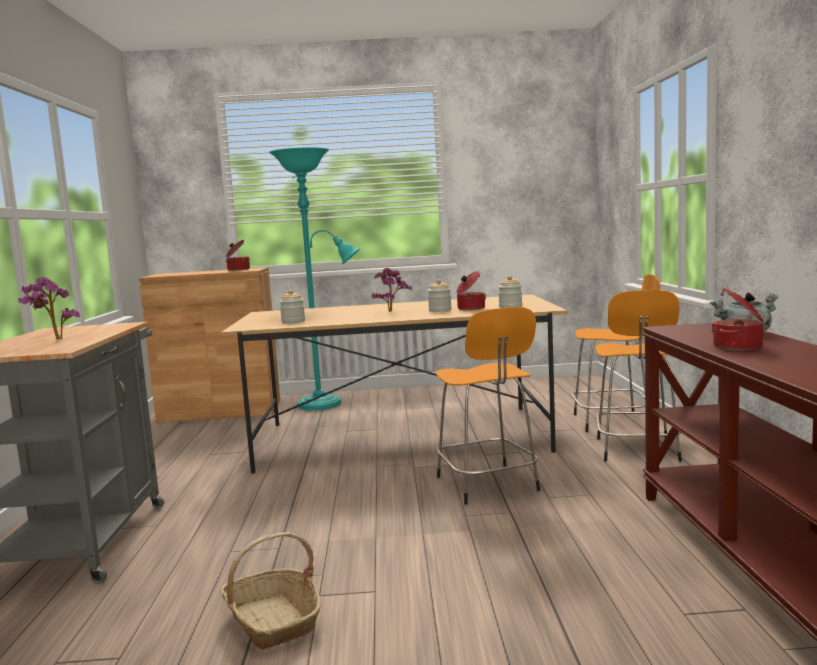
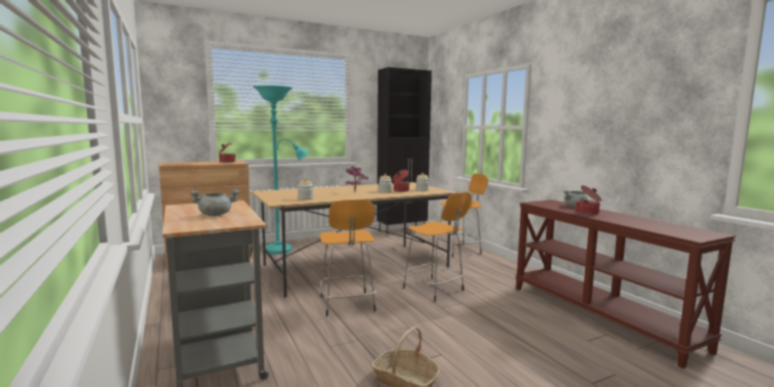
camera: 25 degrees left, 0 degrees up
(53, 340) = (216, 215): potted plant -> grey cooking pot
(548, 383) = (402, 231): none -> black cabinet
(637, 450) = (486, 265): orange stool -> orange stool (347, 304)

